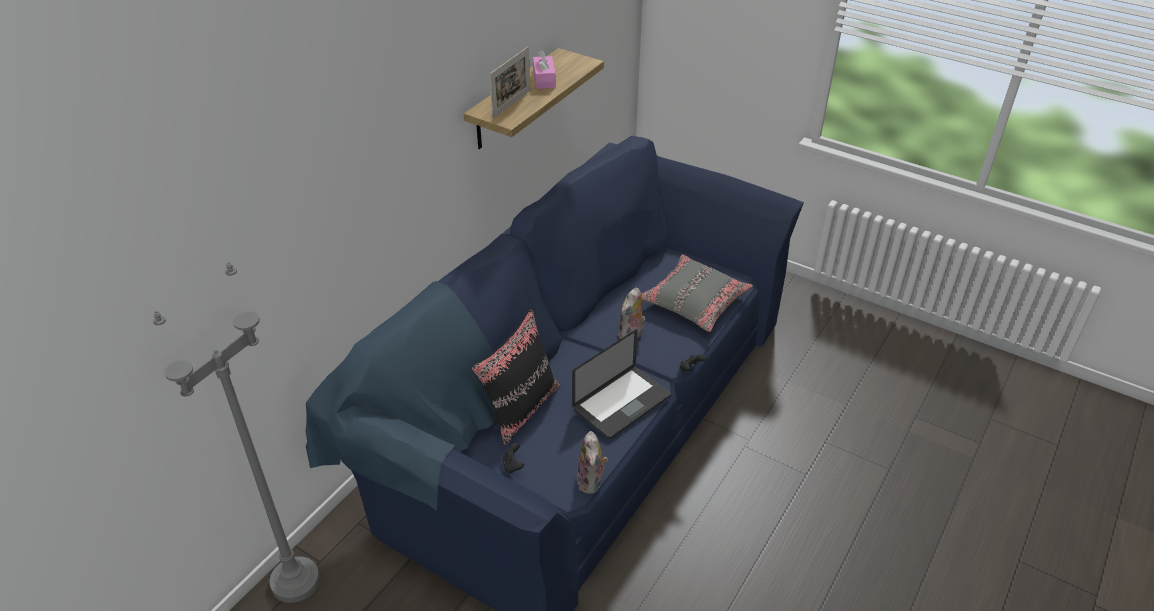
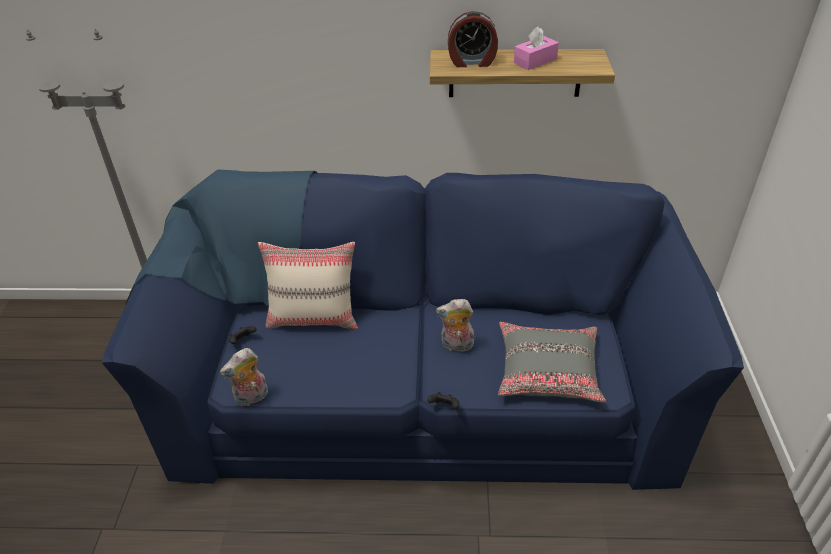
camera: 60 degrees right, 0 degrees up
(511, 104) = (472, 62): picture frame -> alarm clock
(520, 408) = (314, 318): black pillow -> beige pillow
(622, 403) = (360, 376): laptop -> none

